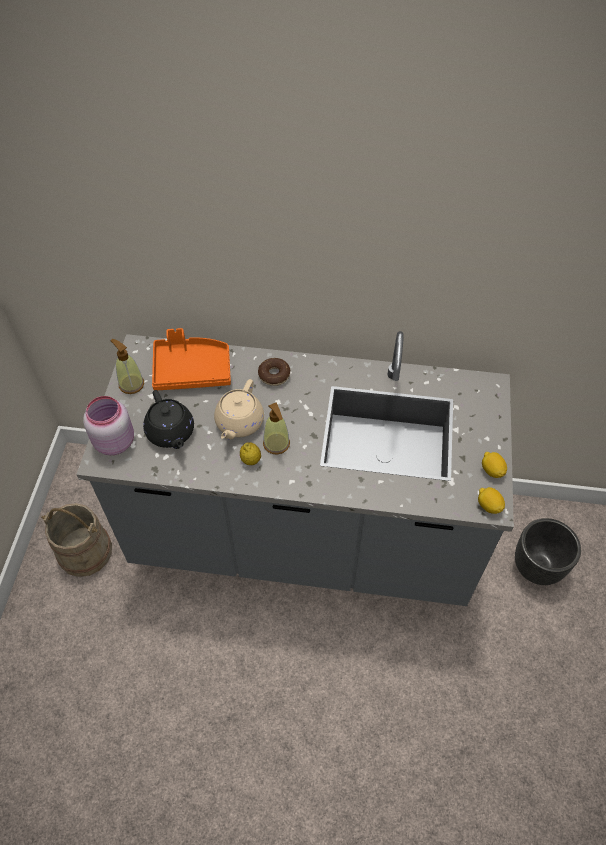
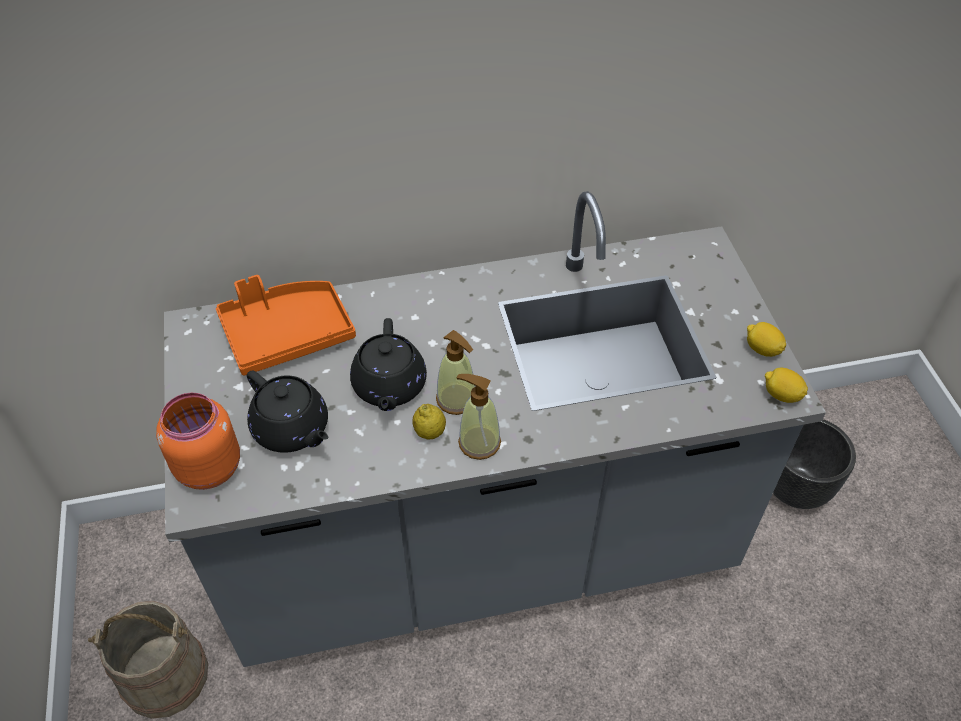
camera: 20 degrees left, 5 degrees down
(114, 441) = (207, 467): pink jar -> orange jar
(131, 384) = (201, 378): soap dispenser -> soap dispenser (479, 442)
(239, 423) = (389, 386): beige teapot -> black teapot
(274, 375) = (411, 309): donut -> none

